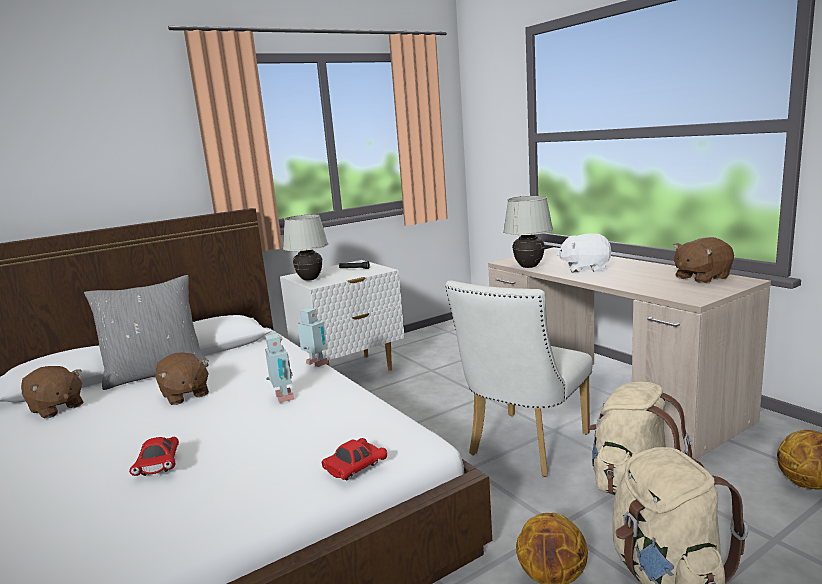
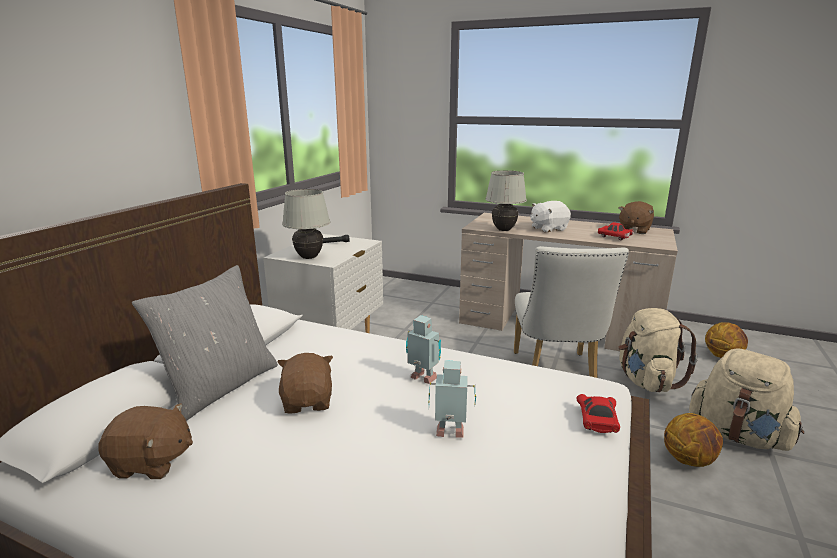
camera: 35 degrees left, 5 degrees up
(158, 465) = (428, 479): red toy car -> red toy car (614, 237)
(185, 395) = (308, 402): brown plush toy -> brown plush toy turned 120 degrees counterclockwise
(316, 364) = (394, 341): toy robot -> toy robot (451, 434)

